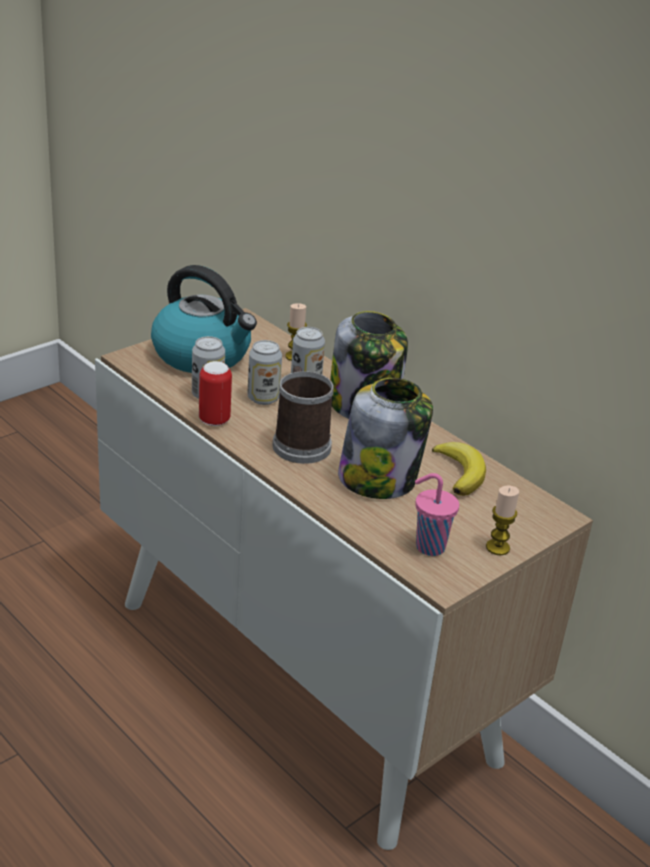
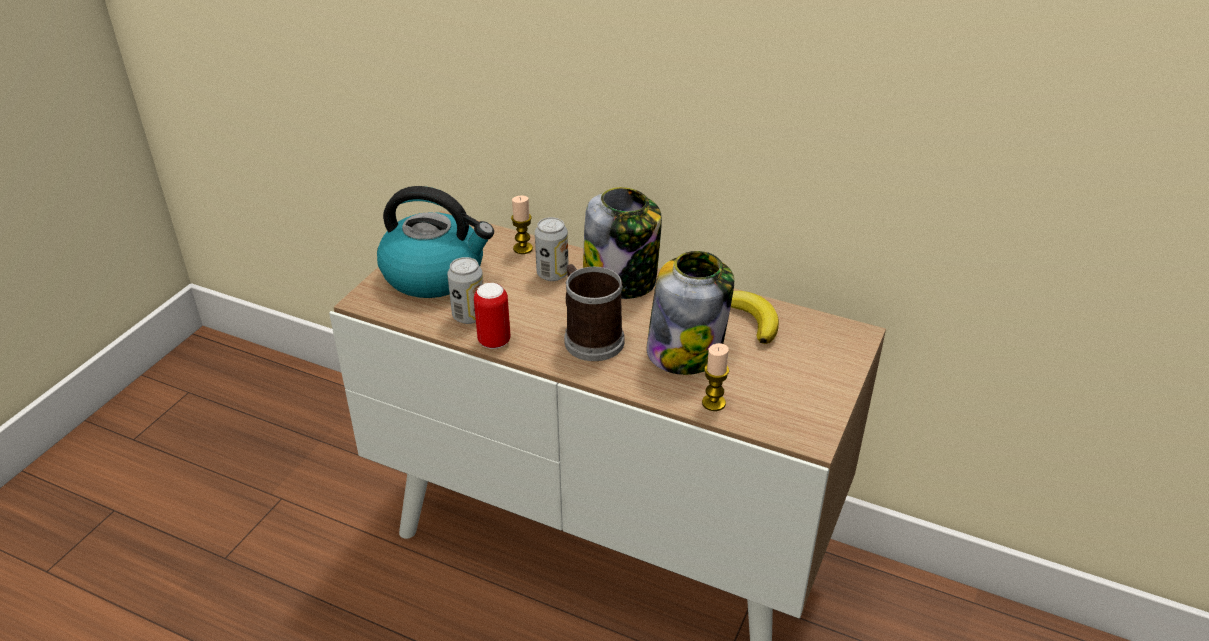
camera: 20 degrees left, 5 degrees up
(263, 398) = (524, 302): can -> none
(428, 546) = (774, 405): pink cup -> none
(497, 547) = (831, 384): candle -> candle (713, 403)

